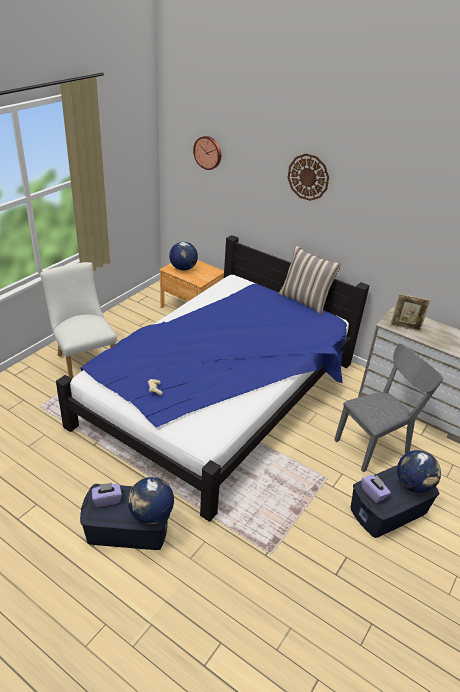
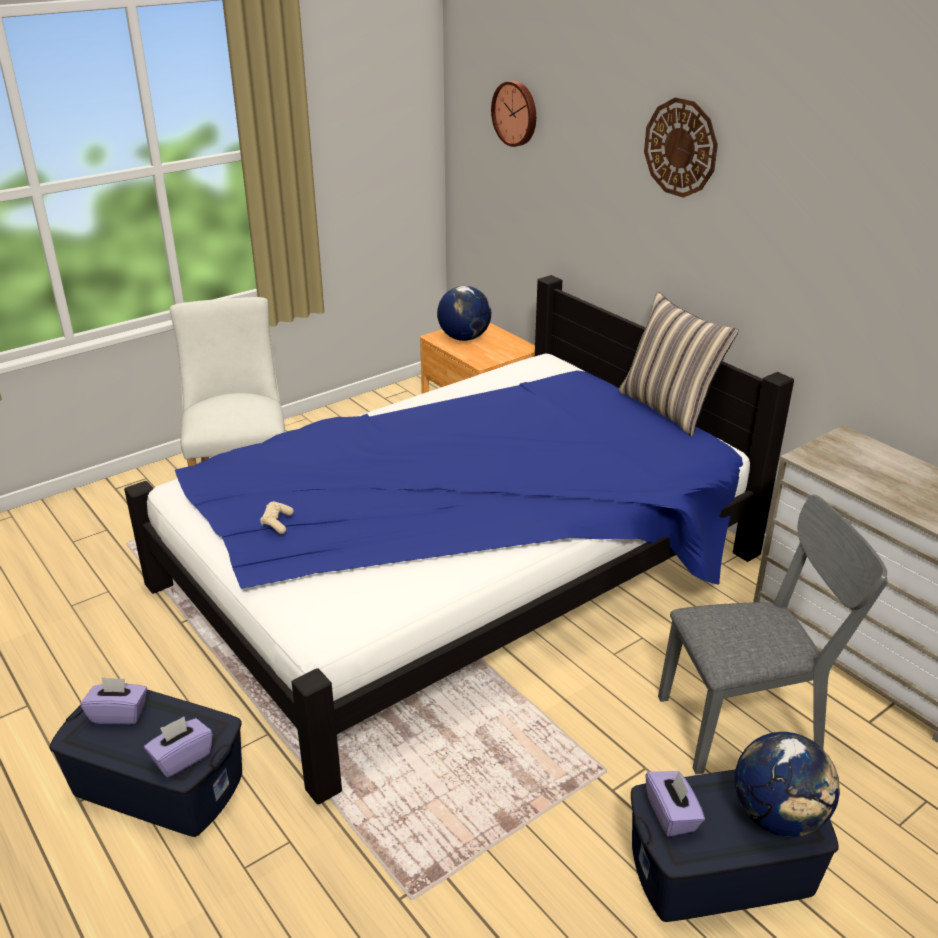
camera: 20 degrees right, 5 degrees down
(151, 515) = (181, 758): globe -> purple tissue box
(405, 327) = (847, 468): picture frame -> none

